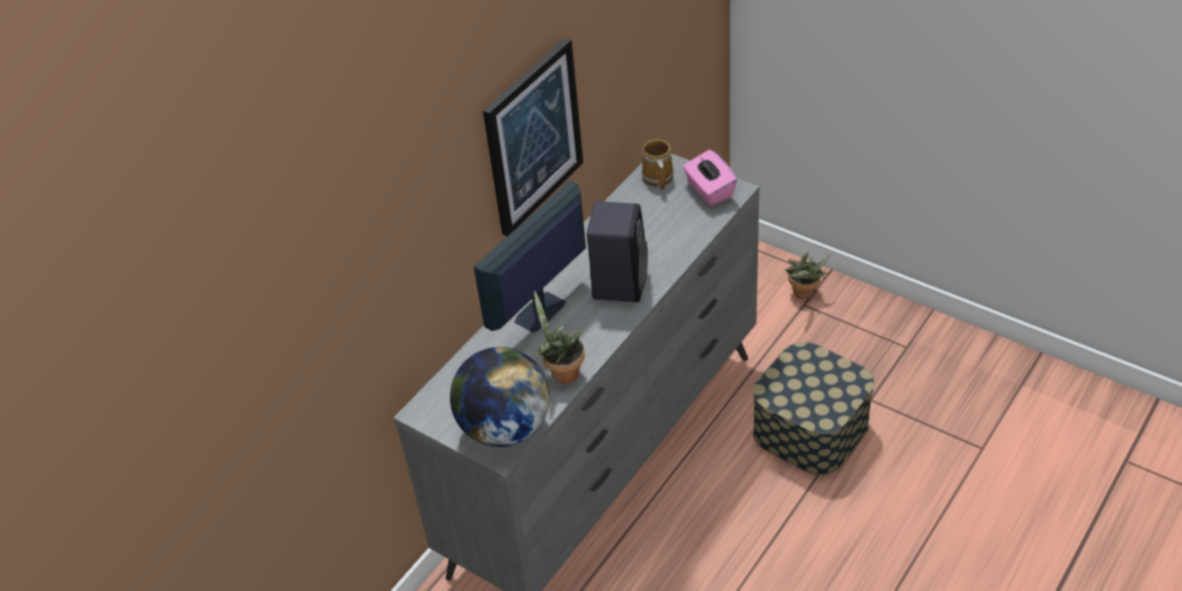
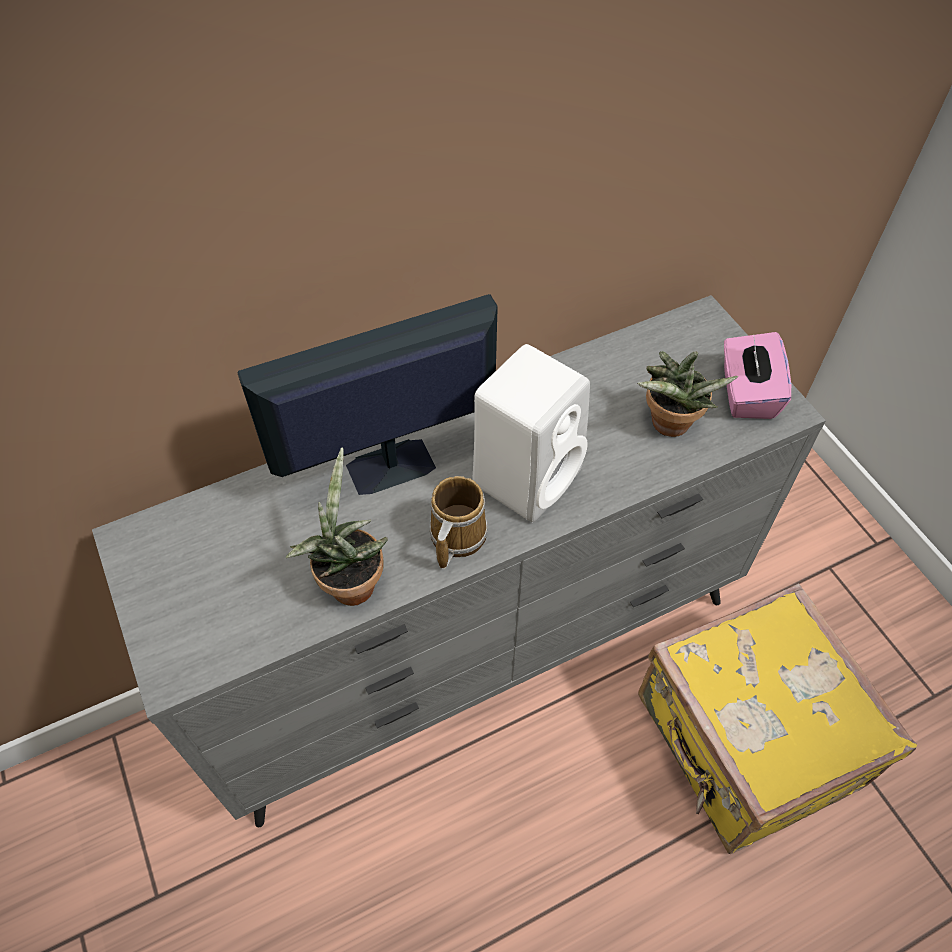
camera: 25 degrees right, 10 degrees up
(505, 428) = (209, 632): globe -> none
(533, 137) = (466, 197): picture -> none
(619, 281) = (528, 474): black speaker -> white speaker
(657, 178) = (683, 340): mug -> mug (455, 536)
(804, 294) = (837, 554): potted plant -> potted plant (669, 427)
(810, 428) = (744, 744): storage box -> yellow suitcase

